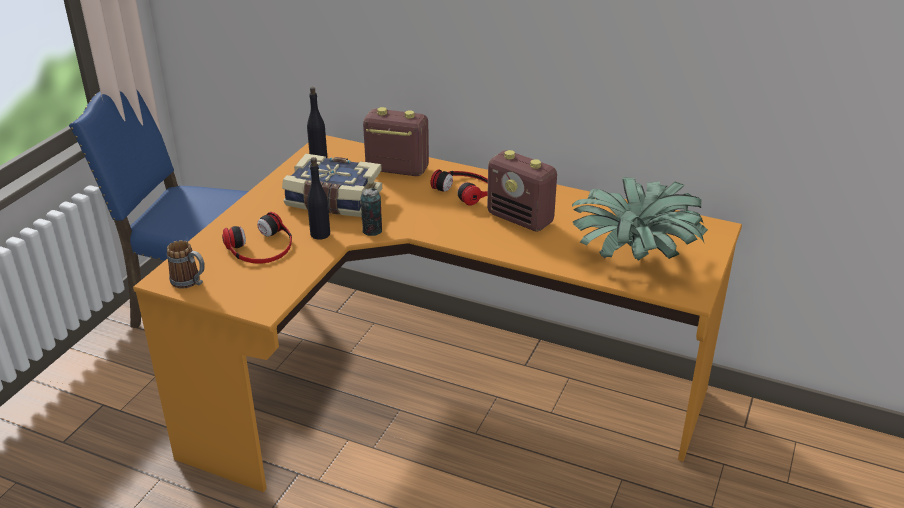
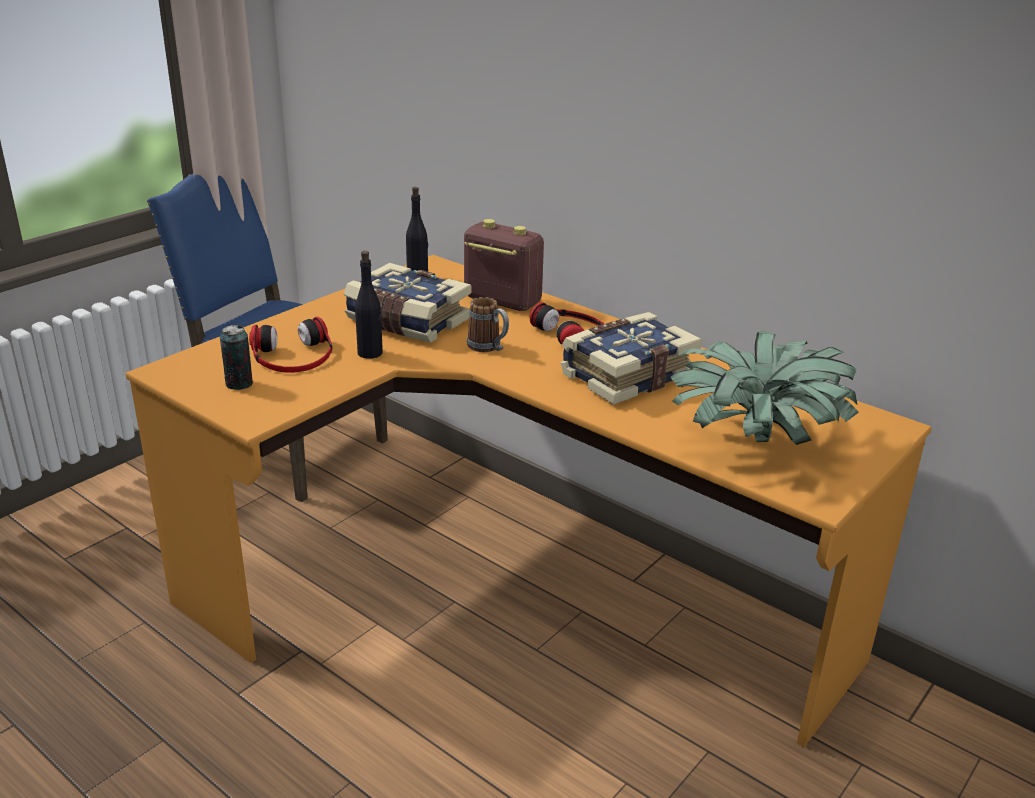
camera: 15 degrees right, 5 degrees down
(190, 282) = (189, 378): mug -> mug (489, 348)
(372, 231) = (433, 359): can -> can (239, 384)
(521, 219) = (626, 374): radio -> book

